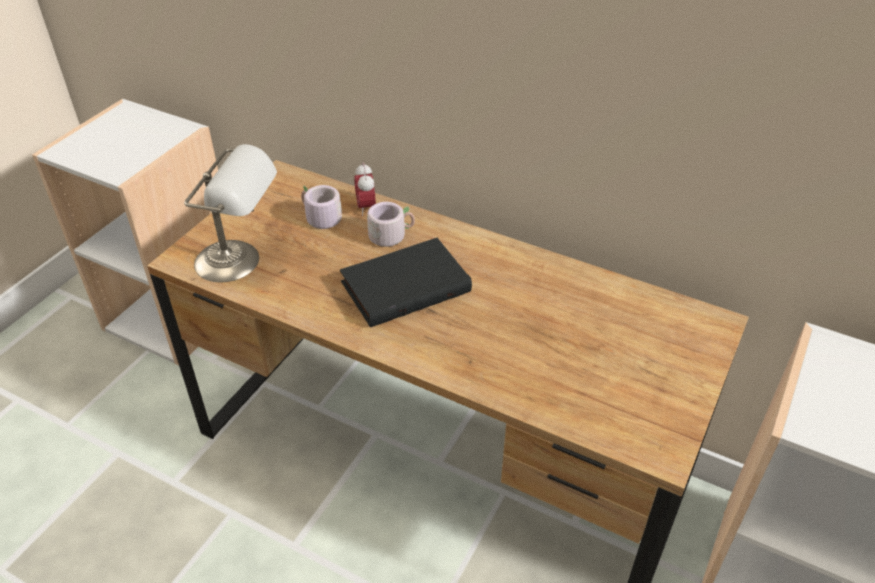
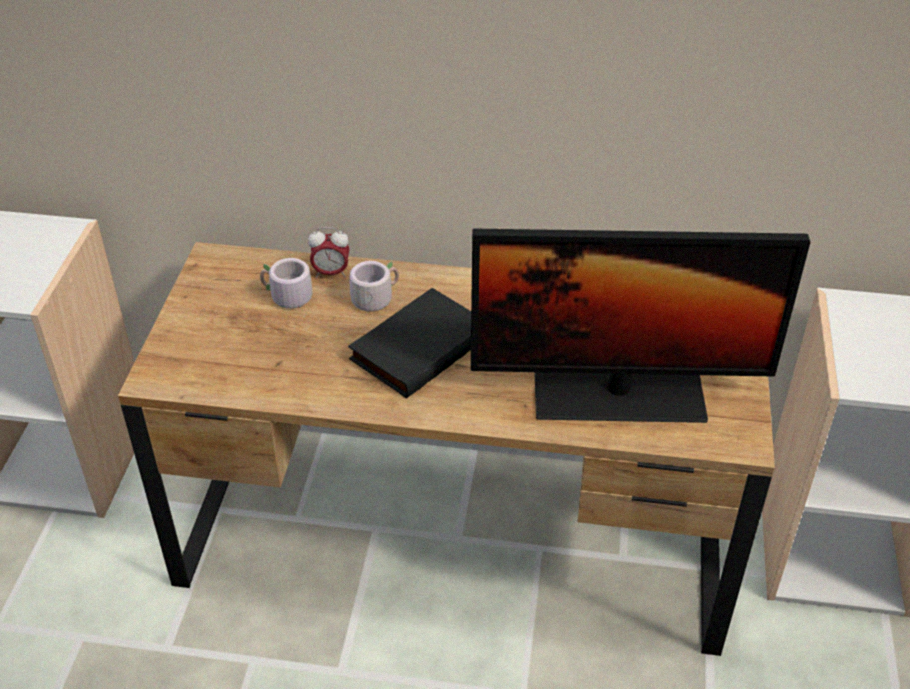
camera: 20 degrees left, 0 degrees up
(240, 262) = (225, 365): white table lamp -> none
(366, 207) = (331, 273): alarm clock -> alarm clock turned 60 degrees counterclockwise
(562, 373) = (618, 393): none -> monitor

